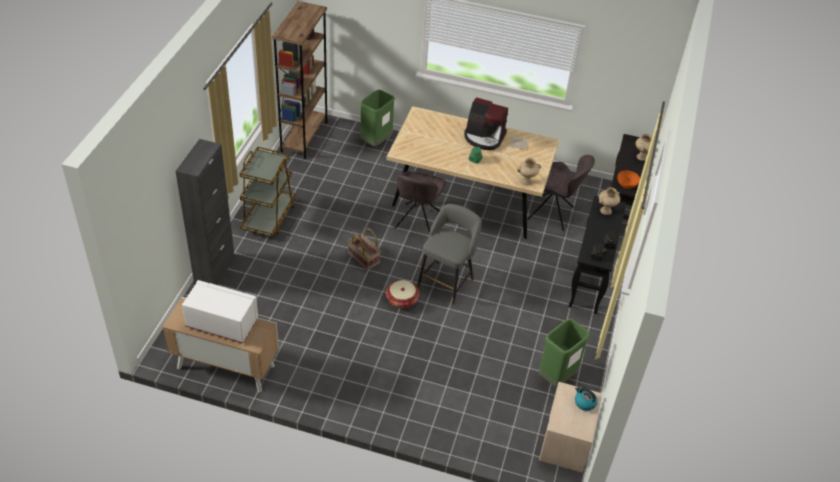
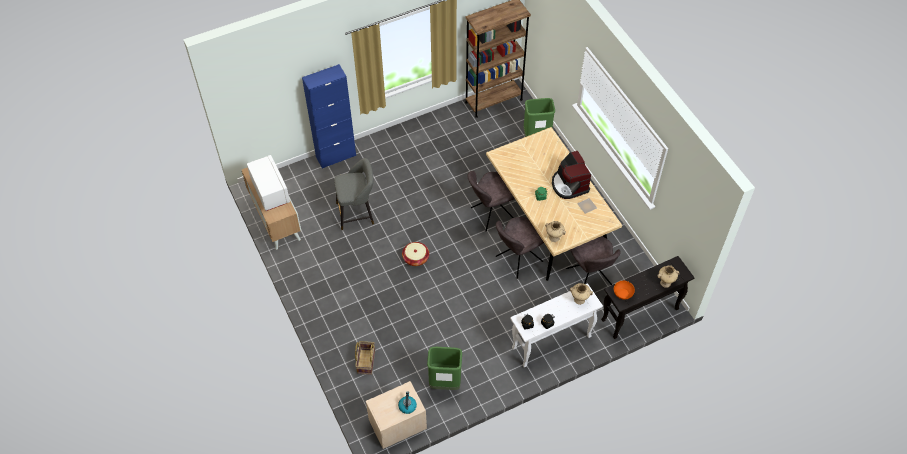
camera: 50 degrees right, 10 degrees up
(214, 271) = (336, 156): black cabinet -> blue cabinet
(269, 217) = (405, 143): brown cart -> none
(363, 258) = (427, 213): basket -> basket (365, 361)
(447, 281) = (458, 268): grey stool -> grey stool (357, 213)
(484, 240) = (517, 260): none -> grey chair
(589, 280) = (551, 343): black console table -> white console table

